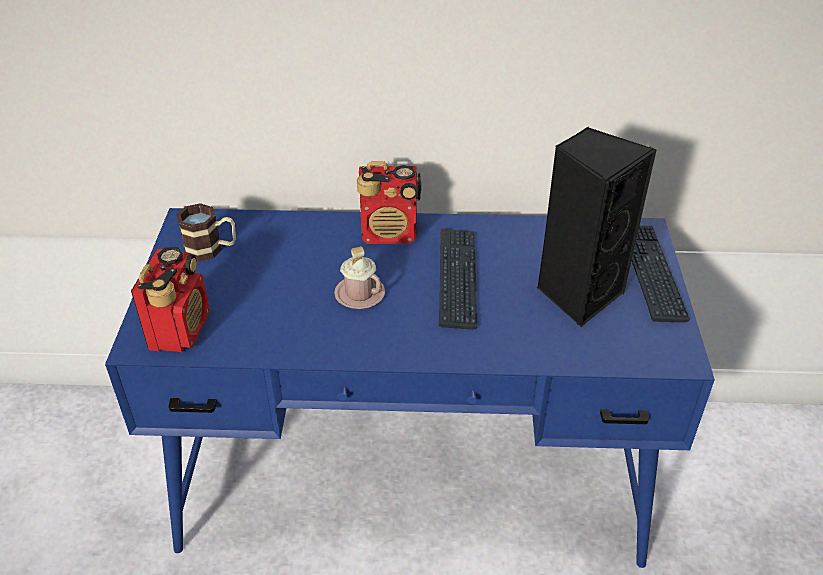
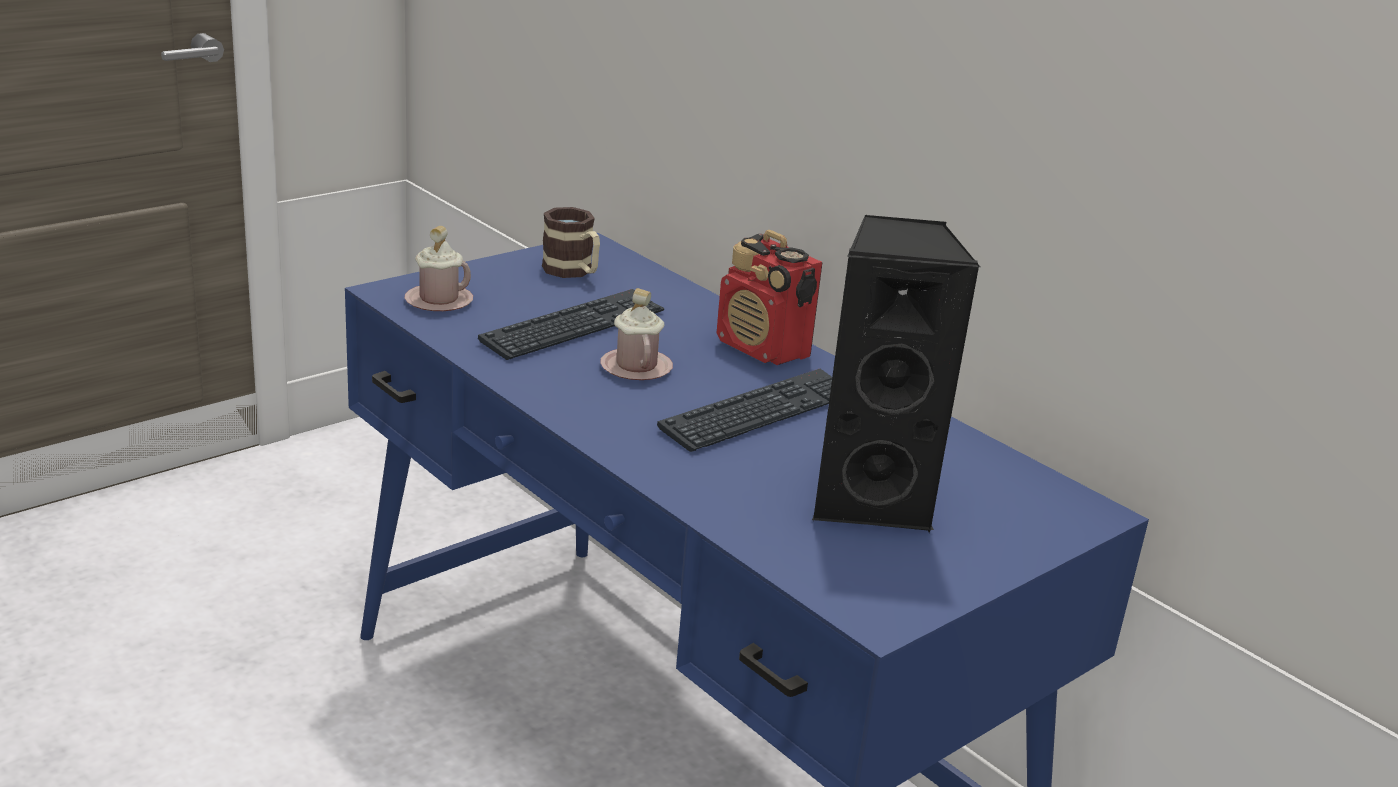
camera: 45 degrees right, 15 degrees down
(180, 329) = (439, 301): radio -> pink mug
(651, 273) = (1010, 541): keyboard -> keyboard (574, 327)

